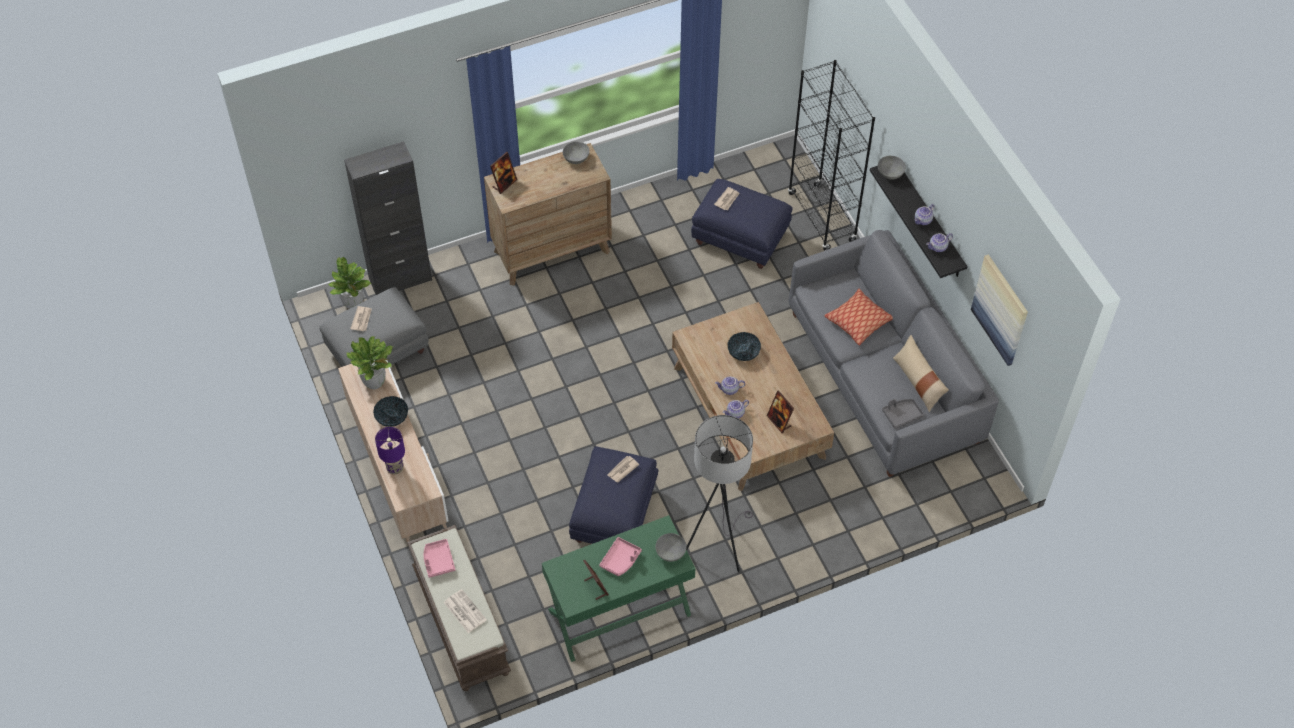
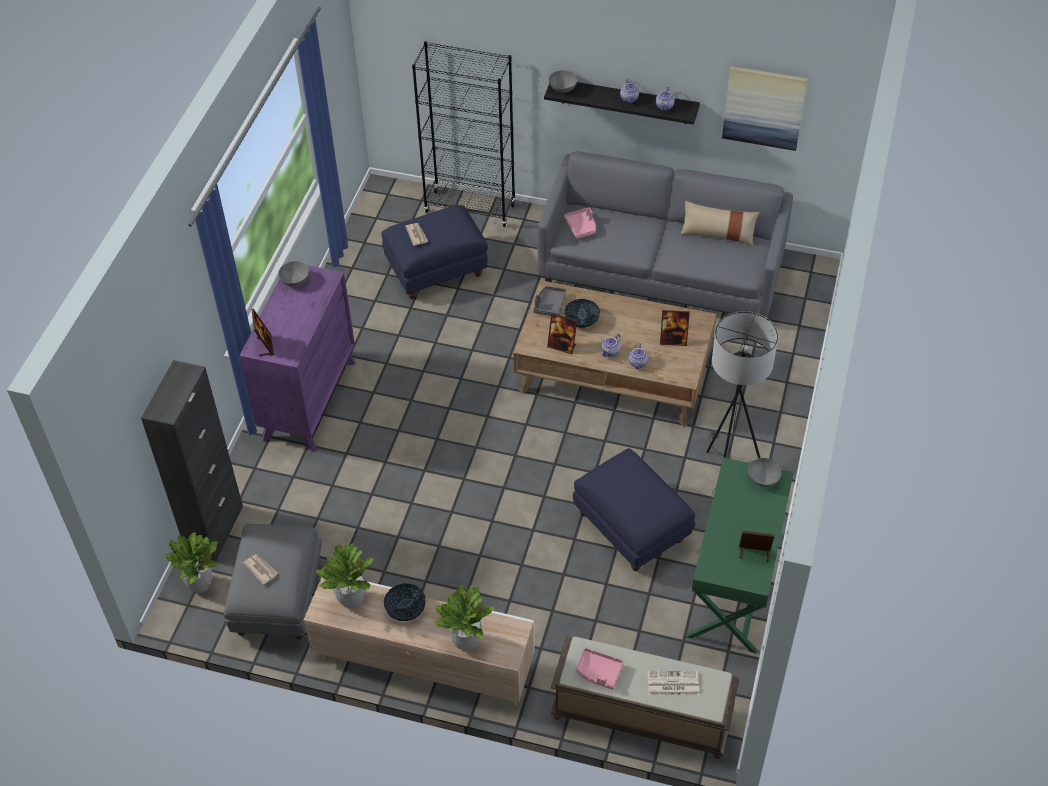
camera: 50 degrees left, 5 degrees down
(395, 468) = (466, 641): purple table lamp -> potted plant
(552, 251) = (309, 399): brown dresser -> purple dresser
(620, 560) = (740, 519): pink tray -> pink tray (581, 227)
(622, 470) = (624, 473): newspaper -> none
(706, 356) = (562, 346): none -> picture frame
(858, 321) = (625, 232): pillow -> none
(901, 415) = (740, 262): grey tray -> grey tray (549, 305)

